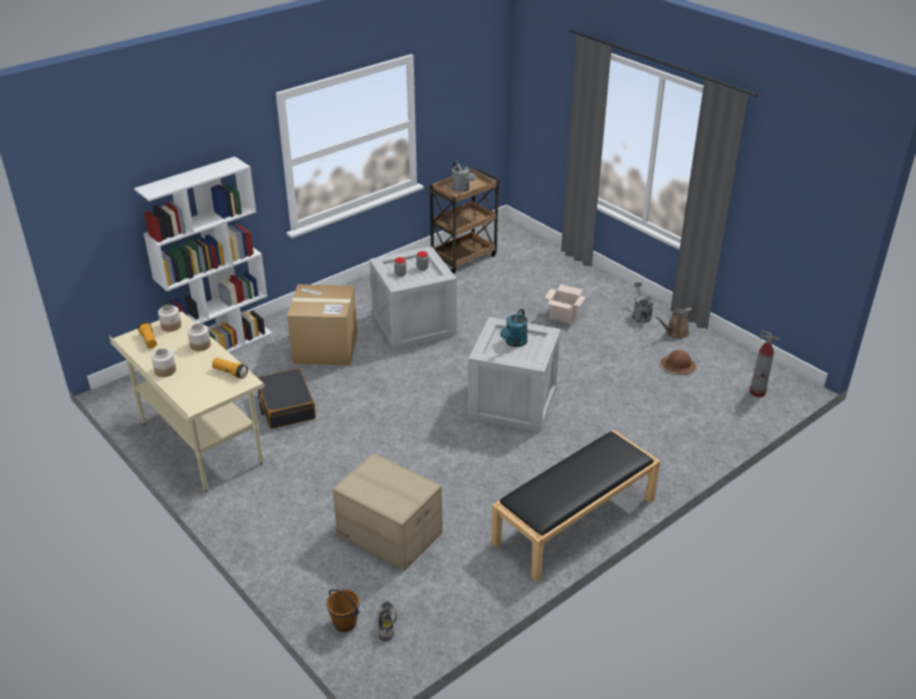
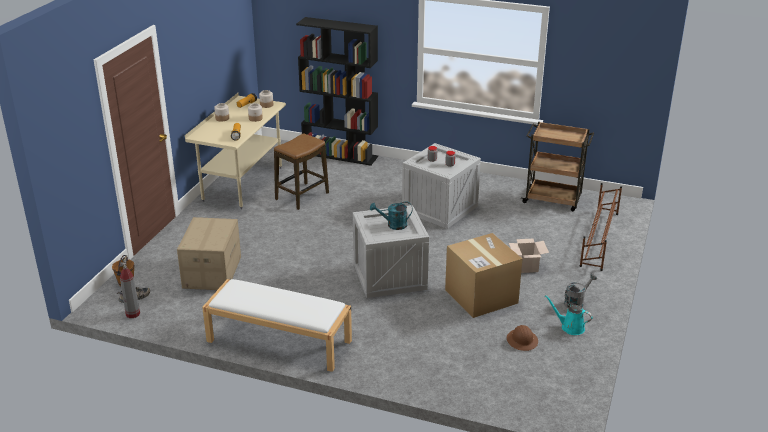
camera: 60 degrees right, 5 degrees down
(222, 346) = (340, 155): white bookcase -> black bookcase
(286, 406) = (302, 196): black suitcase -> stool
(325, 347) = (376, 187): cardboard box -> cardboard box (481, 296)
(462, 189) = (556, 136): grey watering can -> none
(553, 263) = (599, 239): none -> brown shoe rack
(574, 522) = (278, 341): black bench -> white bench
(675, 333) = (570, 327): brown watering can -> turquoise watering can
(757, 392) = (530, 394): fire extinguisher -> fire extinguisher (133, 314)

